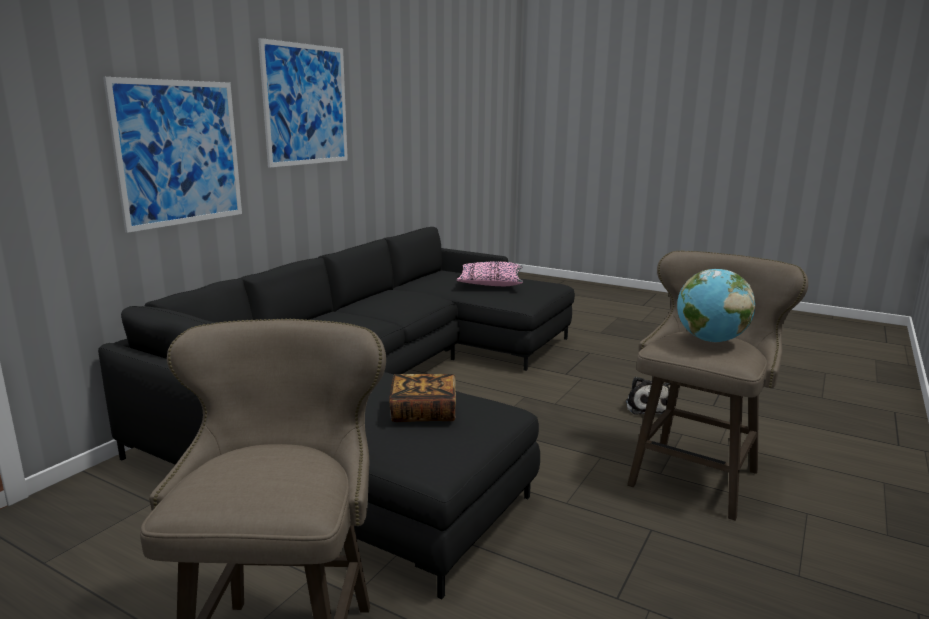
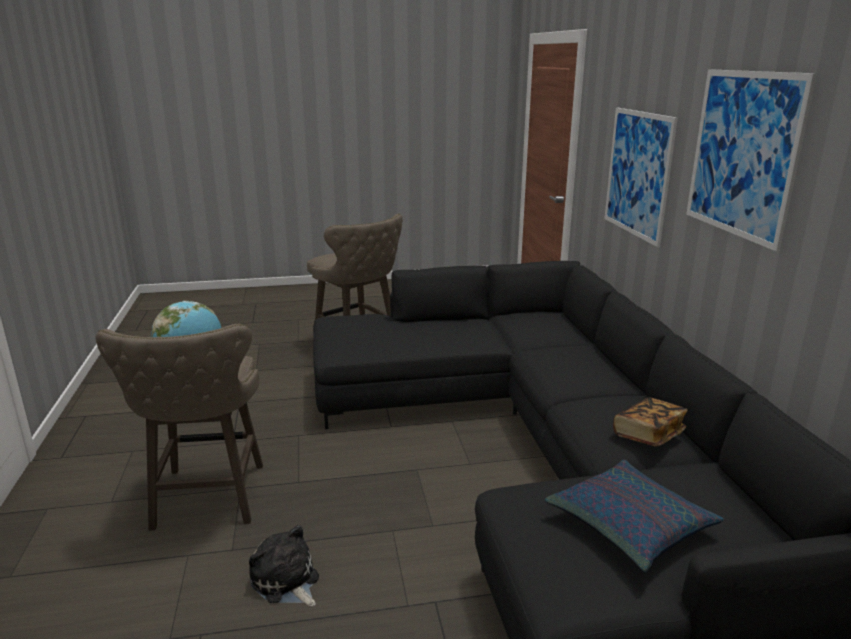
camera: 140 degrees right, 5 degrees up
(423, 413) = (374, 332): book -> book (648, 434)
(490, 283) = (630, 525): pink pillow -> blue pillow

